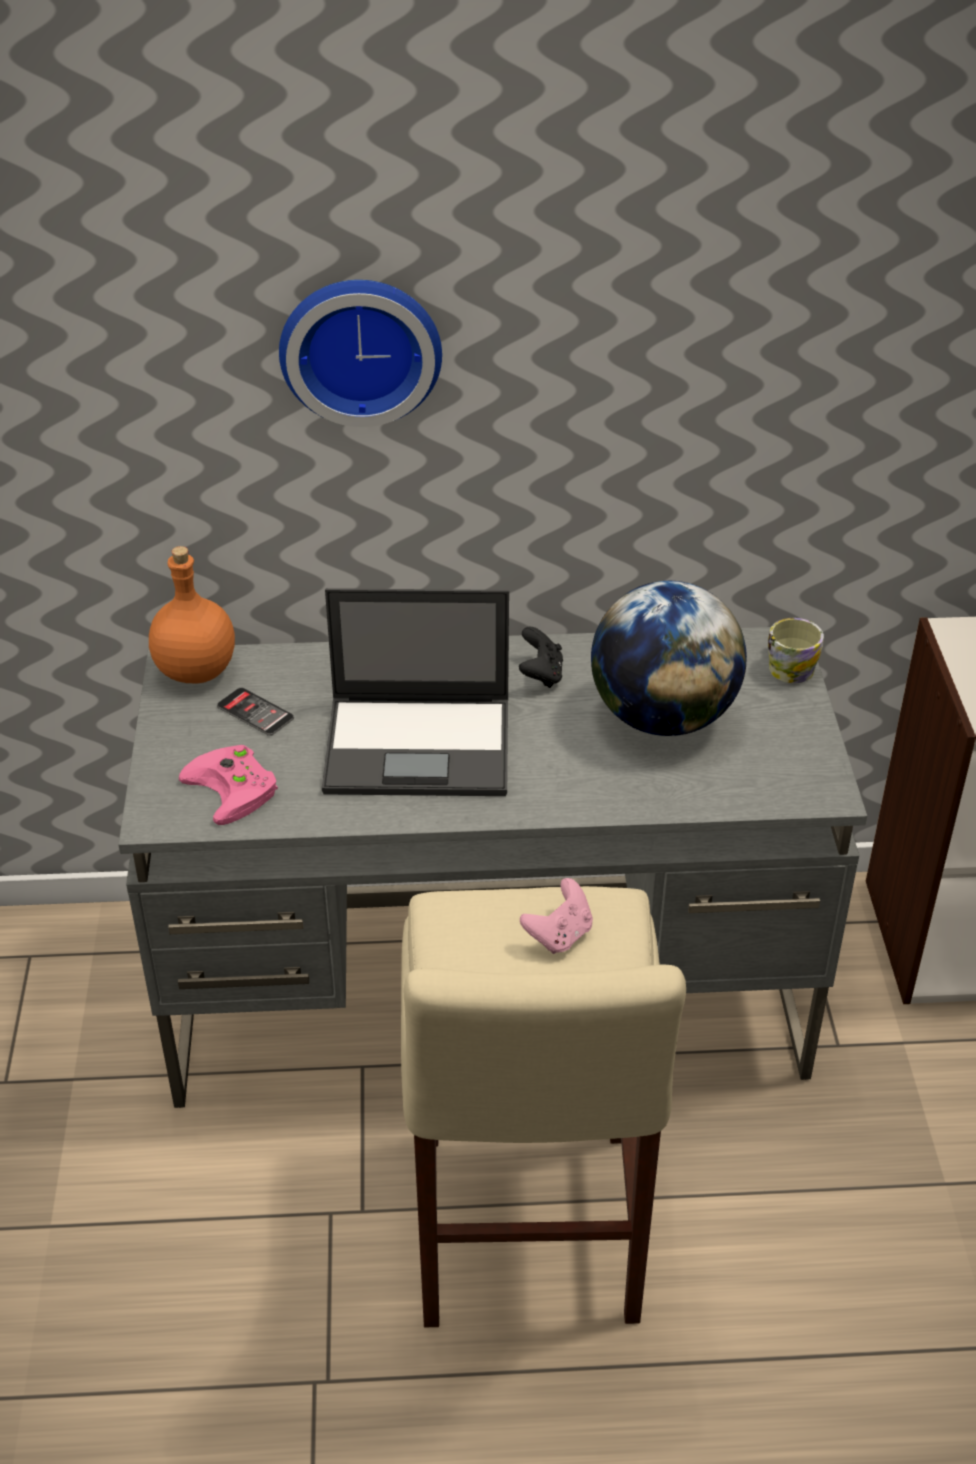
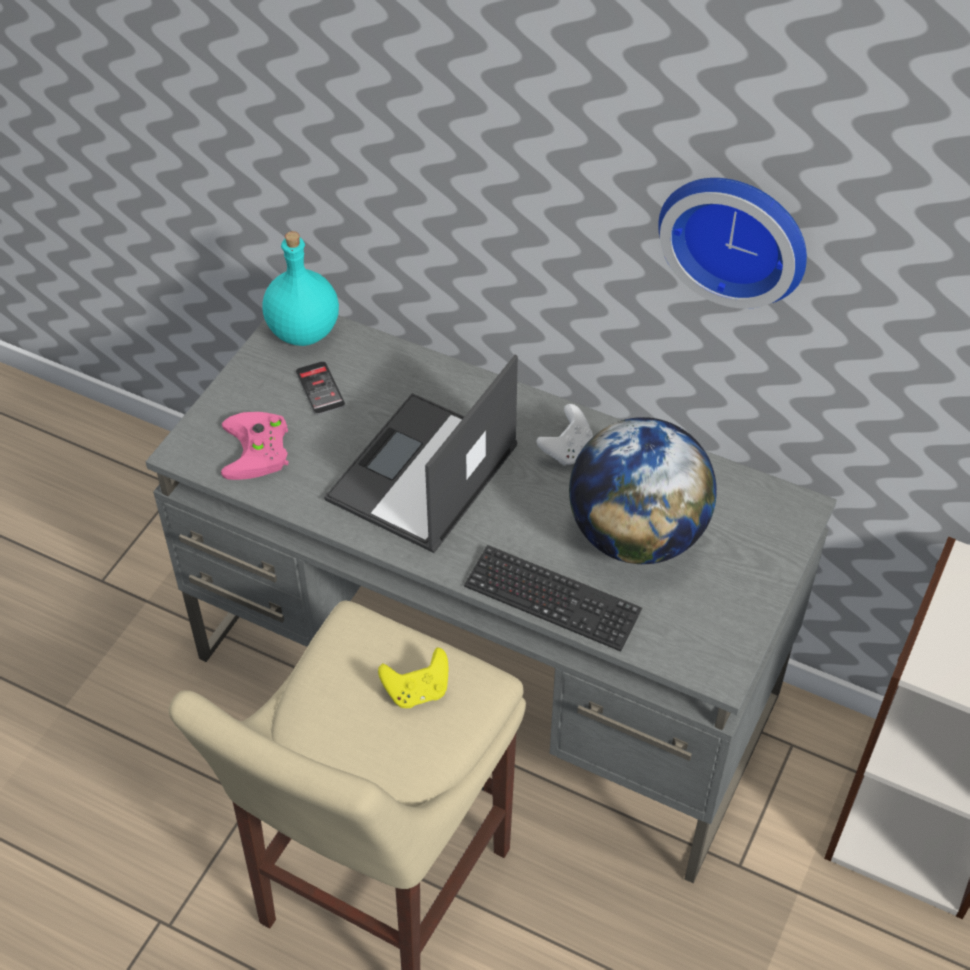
camera: 30 degrees right, 10 degrees up
(197, 671) = (304, 332): orange bottle -> turquoise bottle
(360, 347) = (463, 120): wall clock -> wall clock (736, 234)
(420, 746) = (422, 475): laptop -> laptop turned 90 degrees clockwise
(541, 675) = (566, 450): black game controller -> white game controller
(559, 935) = (417, 691): pink game controller -> yellow game controller
(632, 798) = (552, 600): none -> keyboard
(788, 666) = (786, 532): mug -> none

